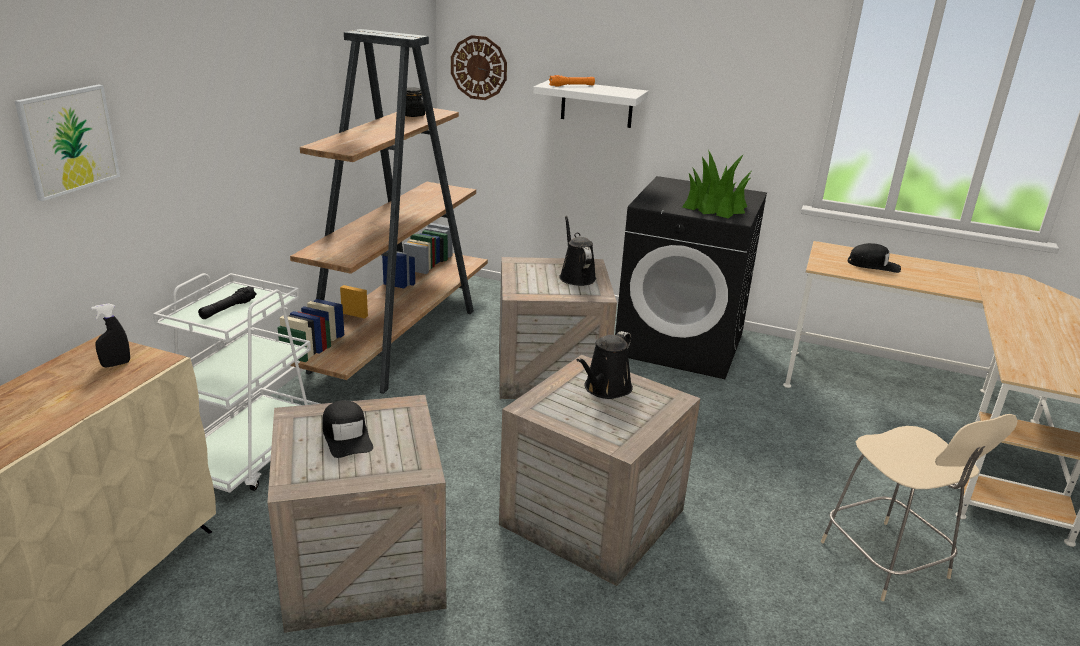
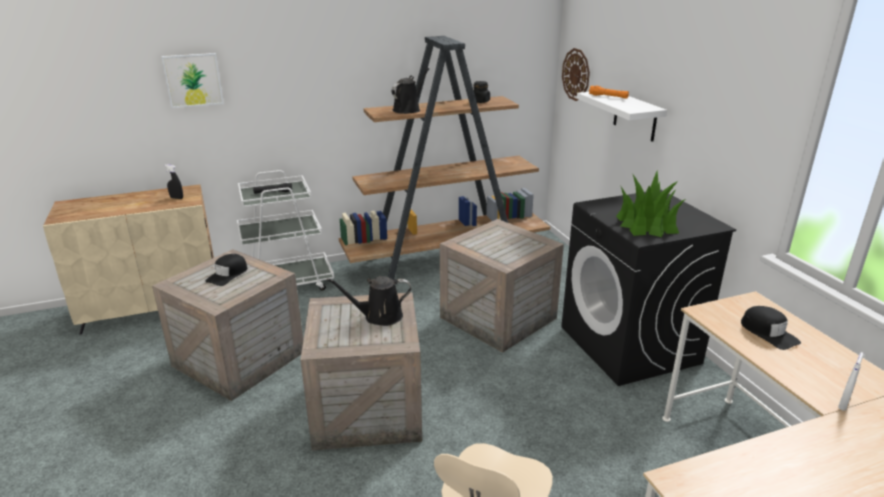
camera: 50 degrees right, 0 degrees up
(576, 276) = (517, 247): black watering can -> black watering can (408, 109)
(977, 290) = (843, 404): none -> white spray bottle

